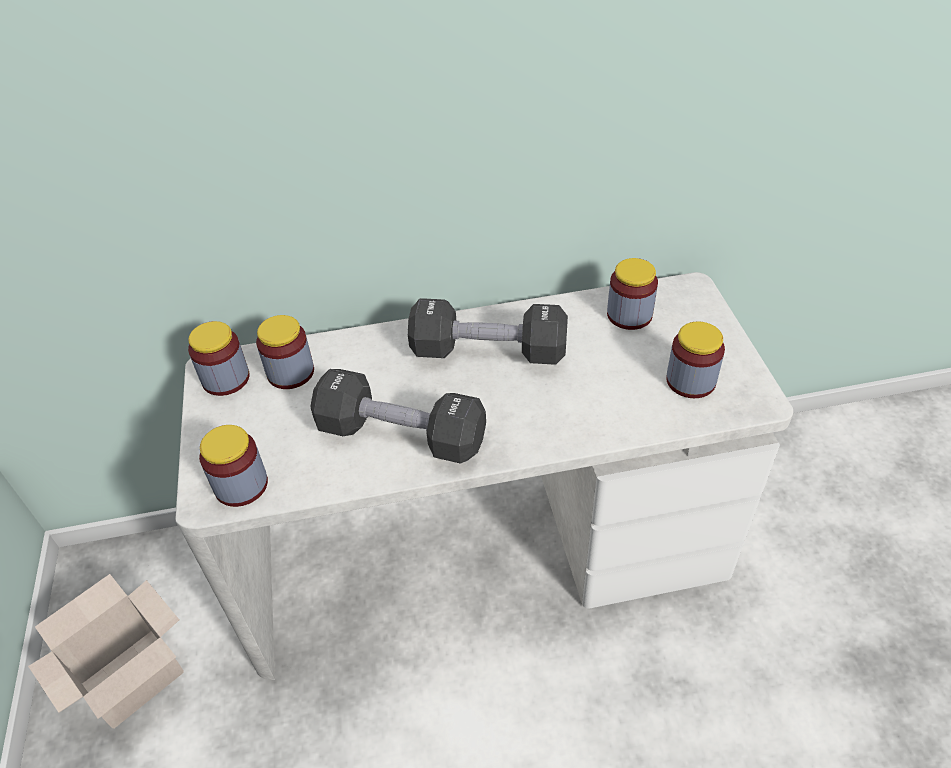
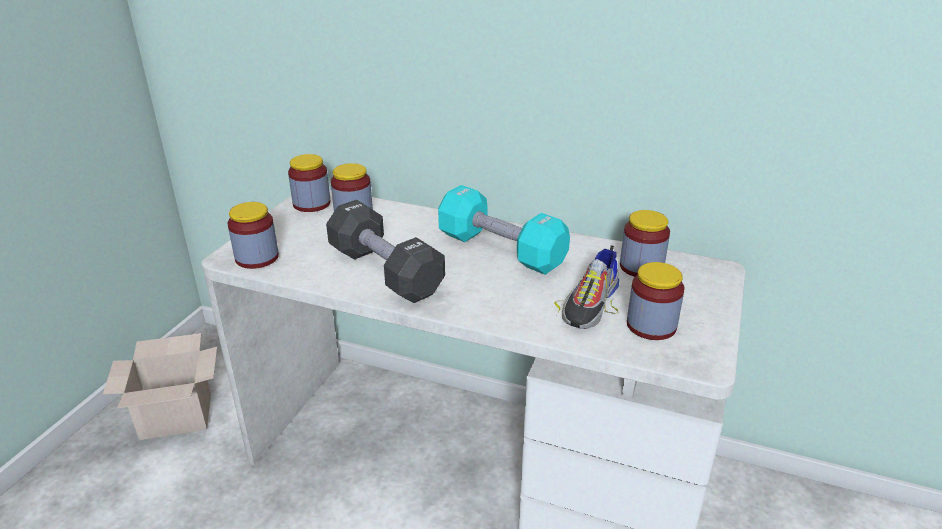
camera: 30 degrees right, 15 degrees down
(489, 352) = (501, 250): black dumbbell -> turquoise dumbbell
(624, 381) = (591, 304): none -> shoe

